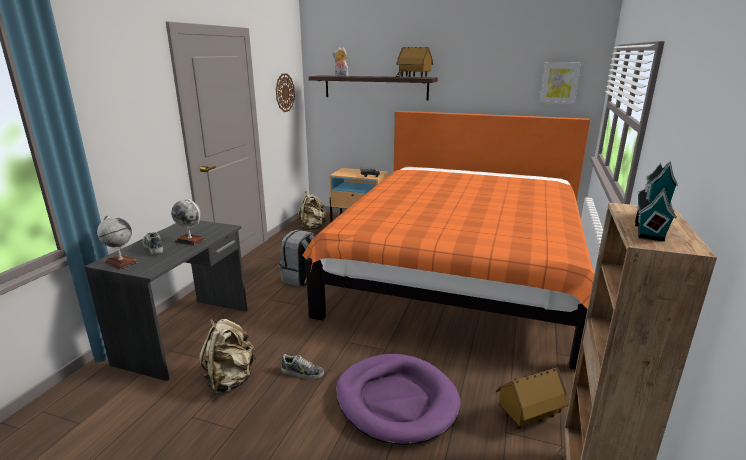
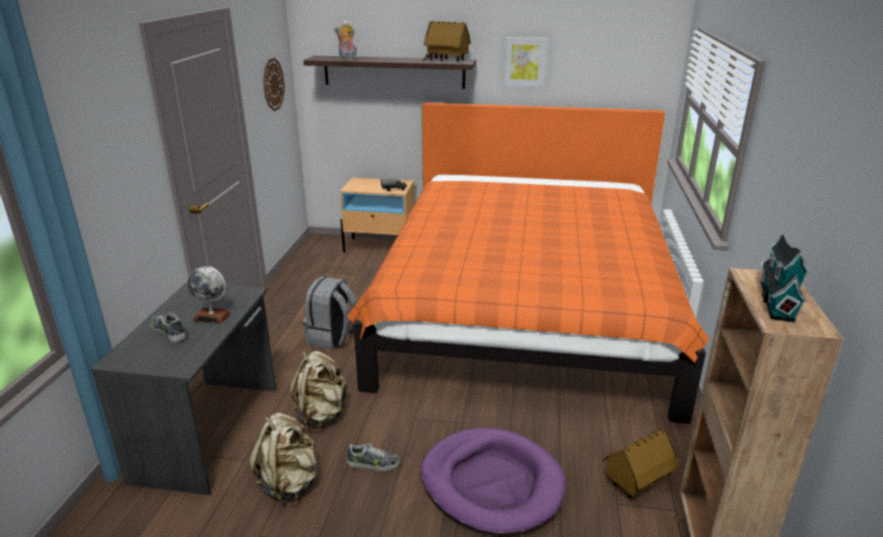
camera: 10 degrees left, 5 degrees up
(121, 262) = (138, 358): globe -> none
(312, 228) = (321, 262): beige backpack -> beige backpack (321, 414)
(559, 83) = (627, 67): picture -> picture (524, 61)

